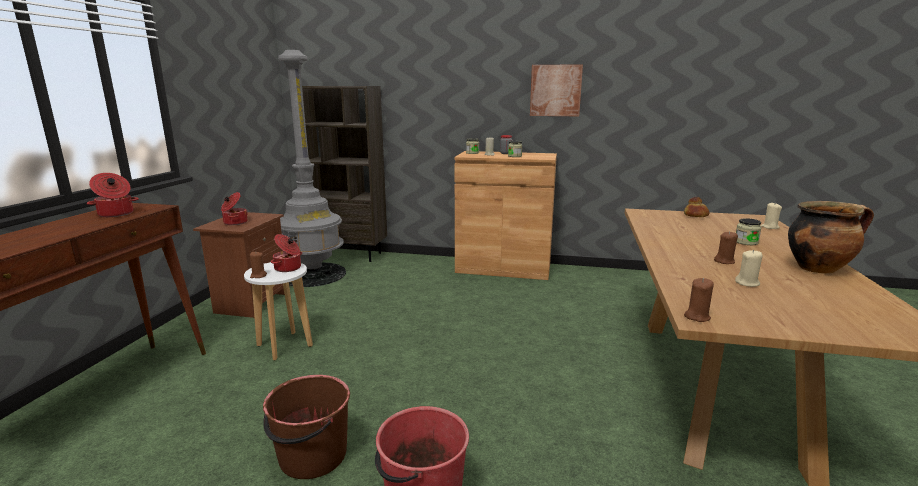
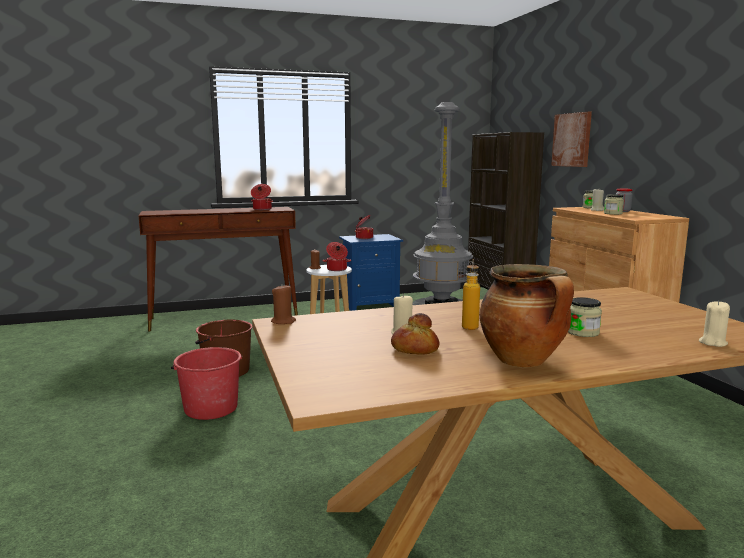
camera: 60 degrees right, 5 degrees down
(251, 303) = (370, 306): brown nightstand -> blue nightstand
(555, 90) = (696, 131): picture -> picture (572, 140)
(695, 215) = (674, 310): bread -> bread (414, 349)
(724, 261) = (470, 325): brown candle -> bottle

